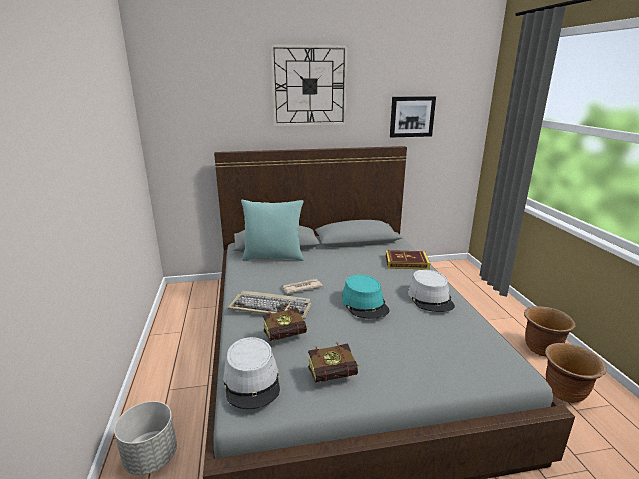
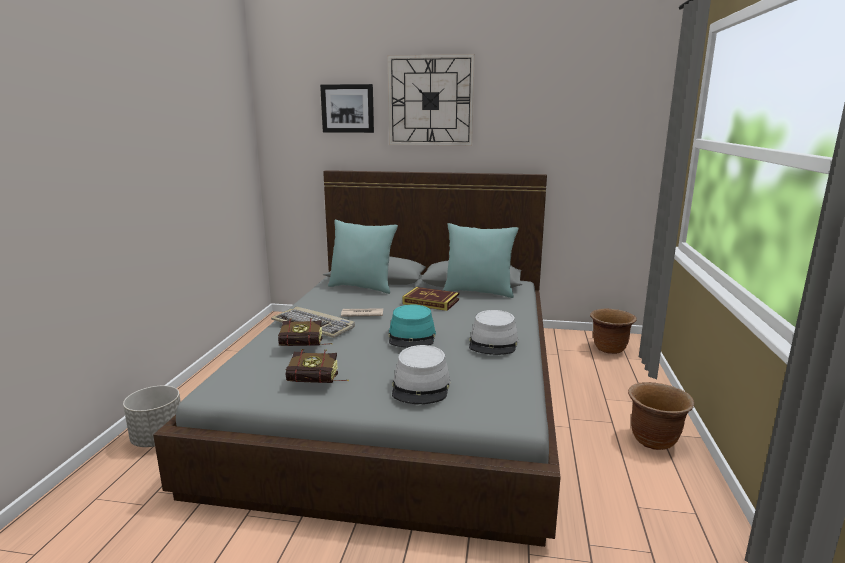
camera: 20 degrees right, 5 degrees down
(252, 381) = (238, 372): grey hat -> grey hat (421, 386)
(371, 248) = (478, 292): none -> turquoise pillow
(406, 262) = (505, 309): book -> book (431, 302)
(411, 116) = (557, 138): picture -> picture (347, 108)
(565, 392) = (640, 488): brown planter -> brown planter (609, 349)

